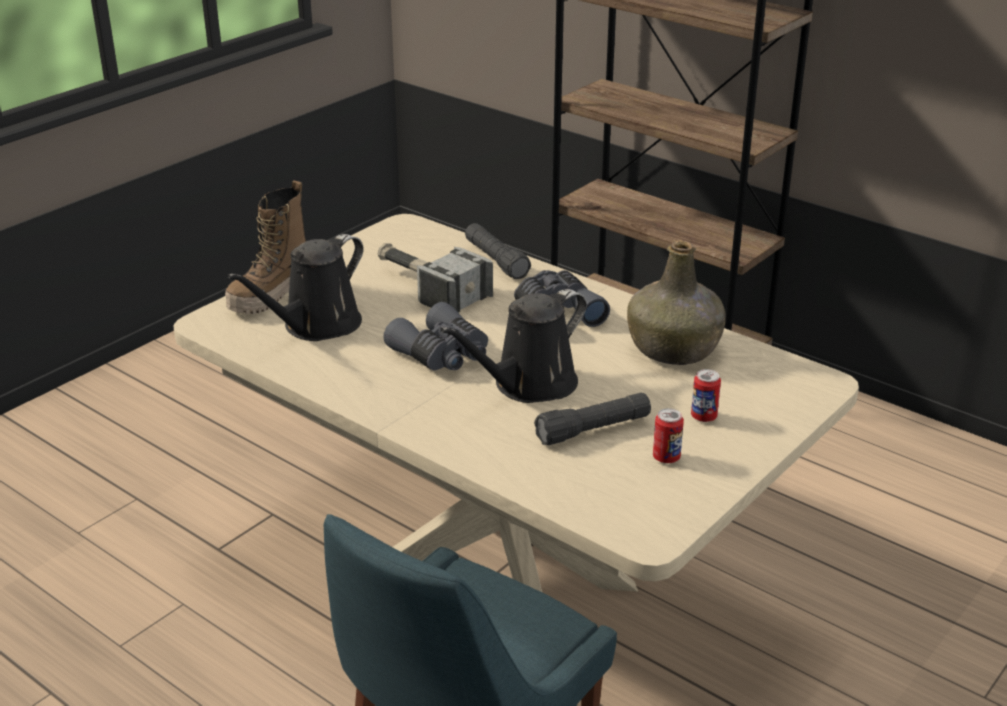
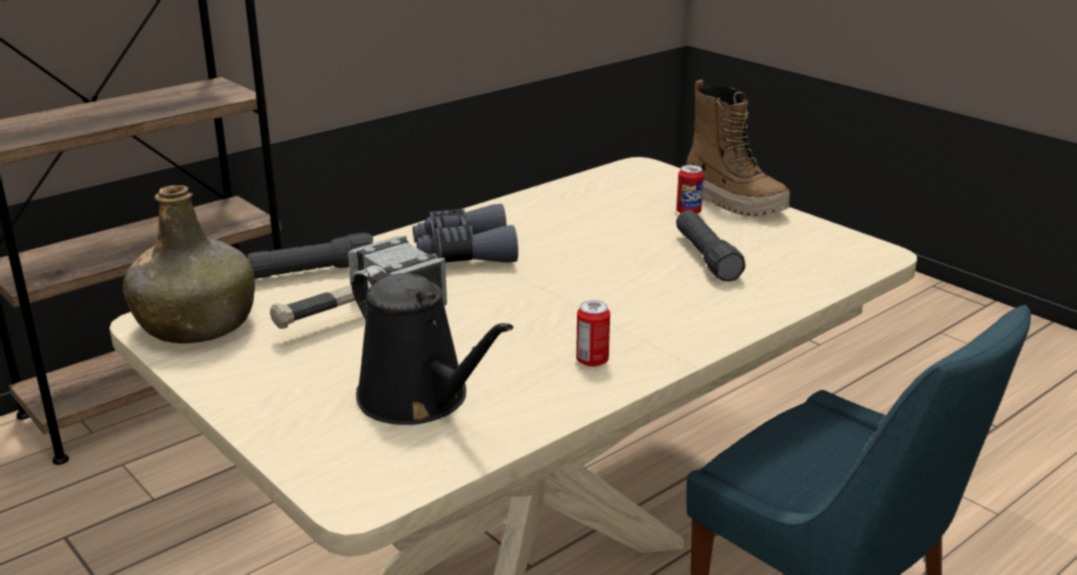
camera: 80 degrees left, 5 degrees down
(270, 296) = (304, 436): boot -> boot (734, 203)
(442, 354) = (532, 319): grey binoculars -> none
(529, 385) = (615, 279): black watering can -> none
(666, 457) = (755, 234): can -> can (592, 361)
(674, 348) = (562, 209): green bottle -> green bottle (197, 324)

